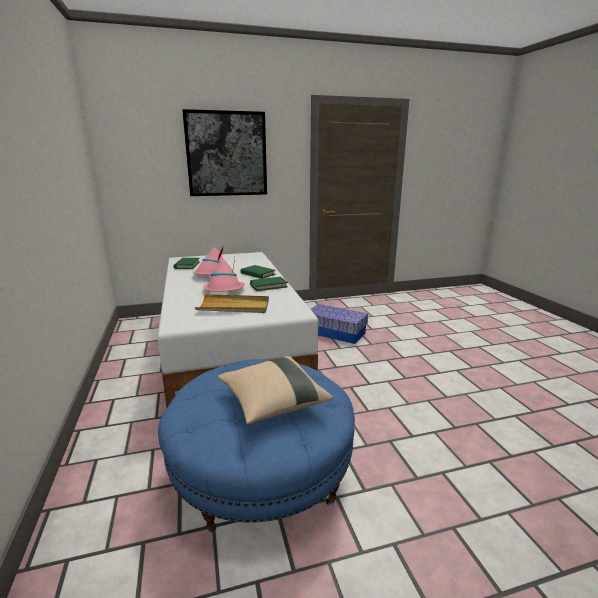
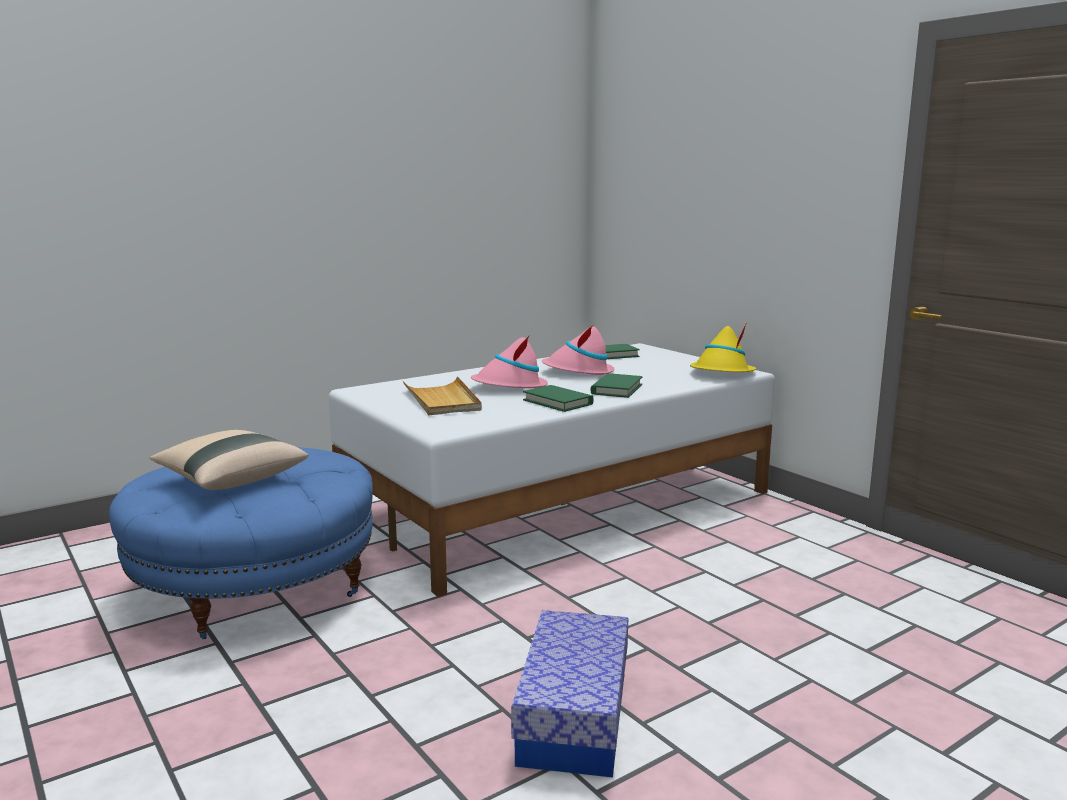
camera: 70 degrees right, 5 degrees down
(226, 154) = (744, 167): picture -> none
(253, 257) = (721, 373): none -> yellow hat
(335, 332) = (722, 577): storage box -> storage box (574, 716)

